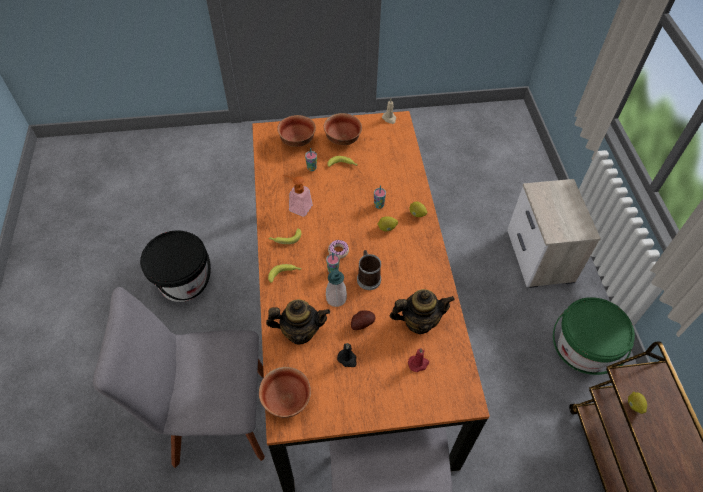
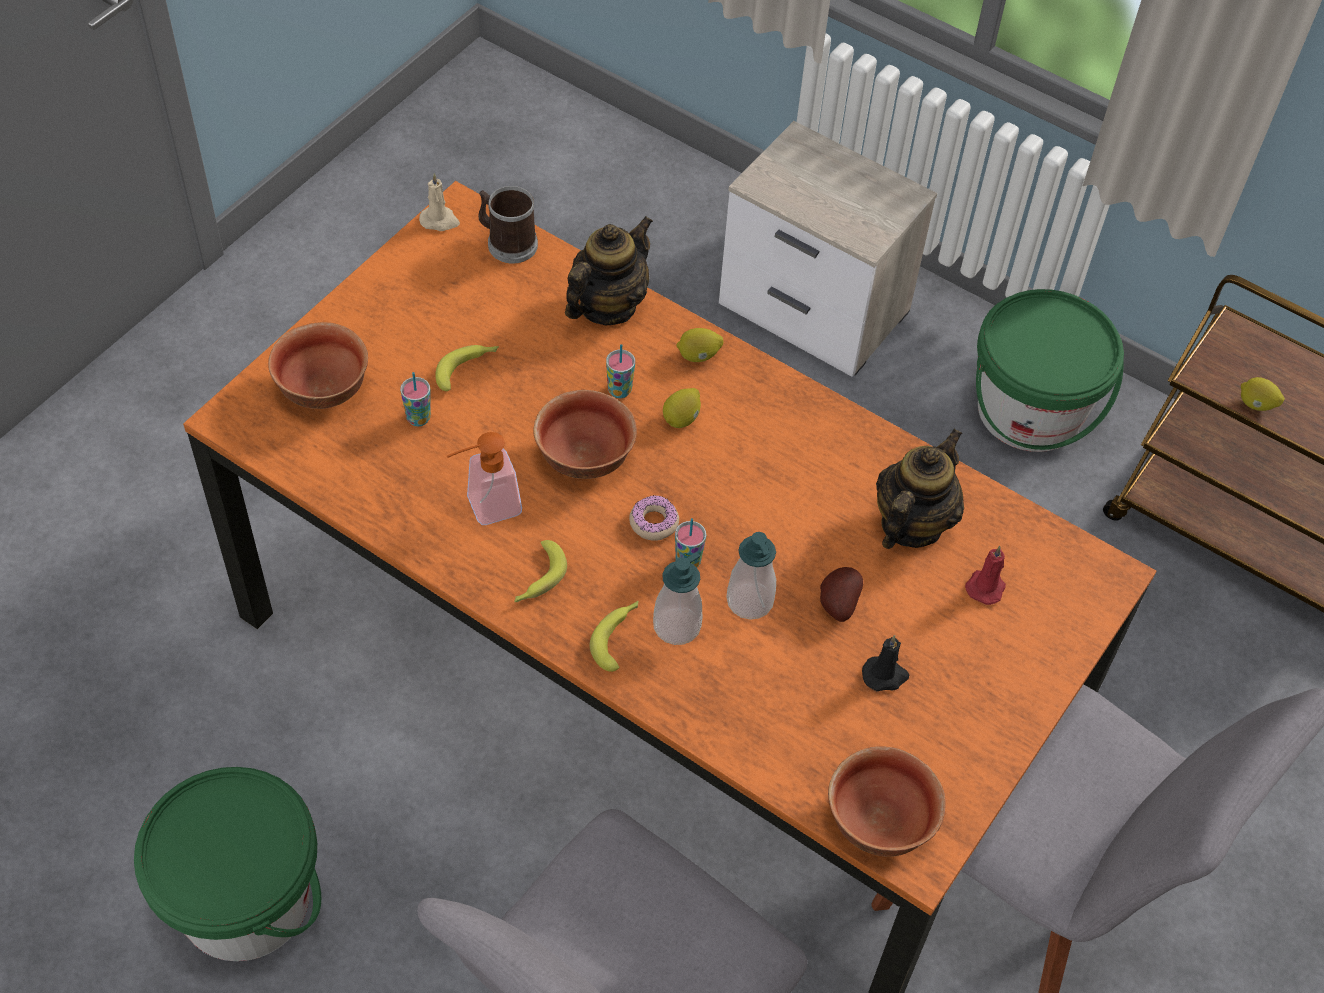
camera: 50 degrees left, 0 degrees up
(183, 282) = (245, 899): black bucket -> green bucket
(300, 331) = (763, 703): teapot -> teapot (607, 306)
(305, 286) = (677, 626): none -> soap dispenser
(343, 139) = (405, 321): bowl -> bowl (585, 456)
(368, 277) = (753, 523): mug -> mug (507, 243)

